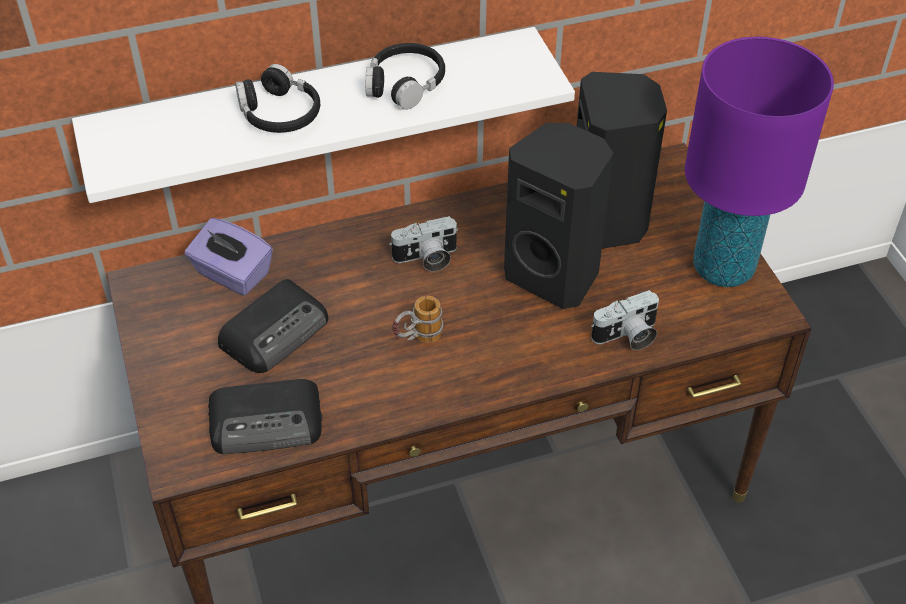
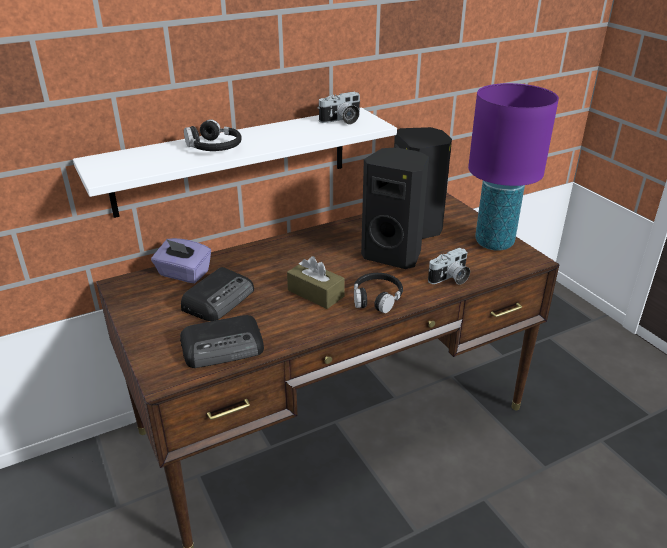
camera: 10 degrees left, 15 degrees down
(405, 84) = (291, 131): black headphones -> black headphones (376, 298)
(417, 339) = (315, 293): mug -> brown tissue box
(427, 259) = (310, 255): camera -> camera (342, 121)

